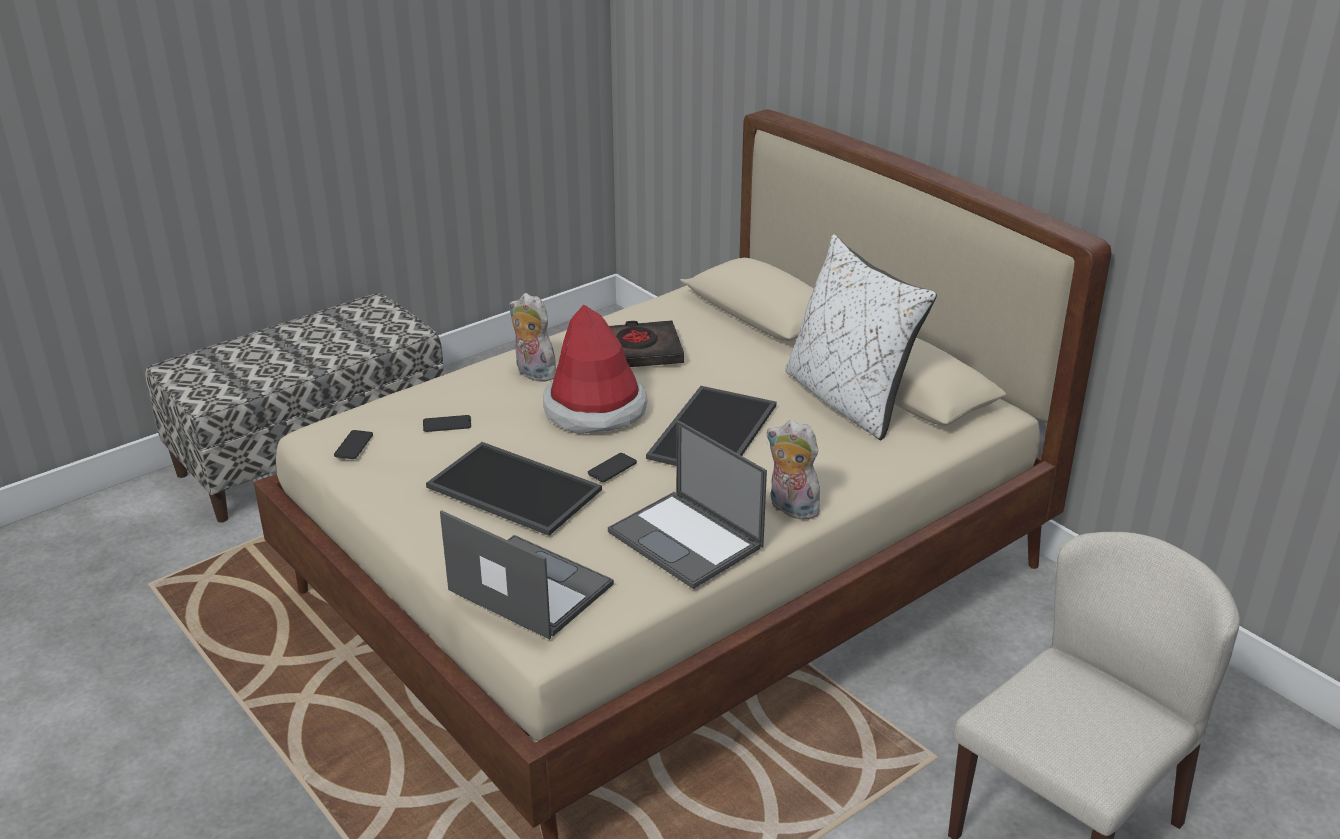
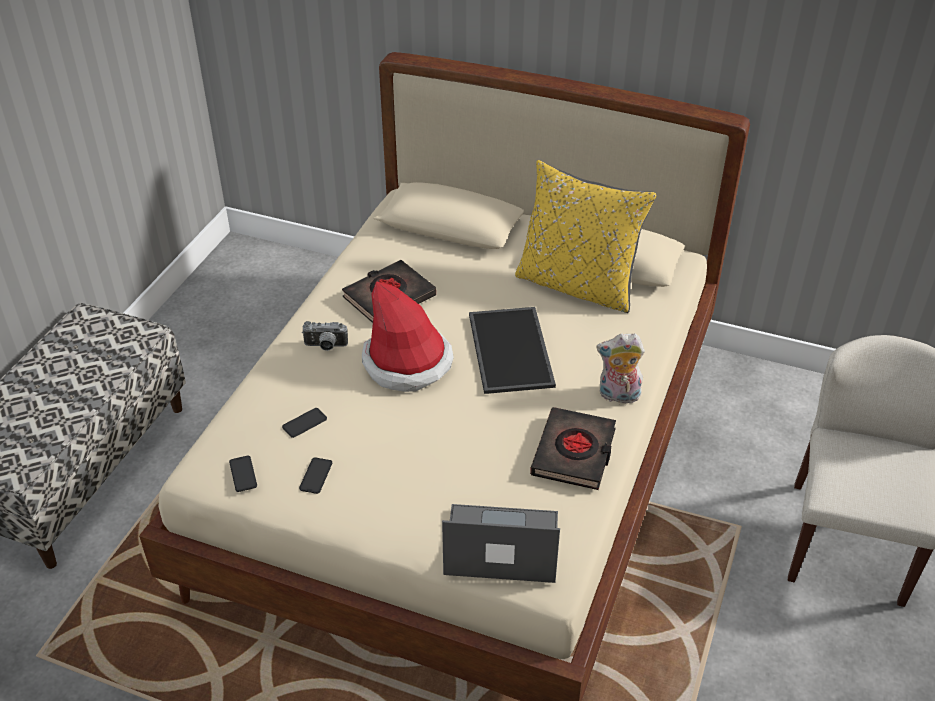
camera: 30 degrees left, 10 degrees up
(511, 489) = (410, 463): tray -> none
(532, 373) = (325, 347): plush toy -> camera
(612, 468) = (466, 412): phone -> phone (316, 476)
(687, 540) = (574, 453): laptop -> black book
(848, 400) = (577, 285): white pillow -> yellow pillow

